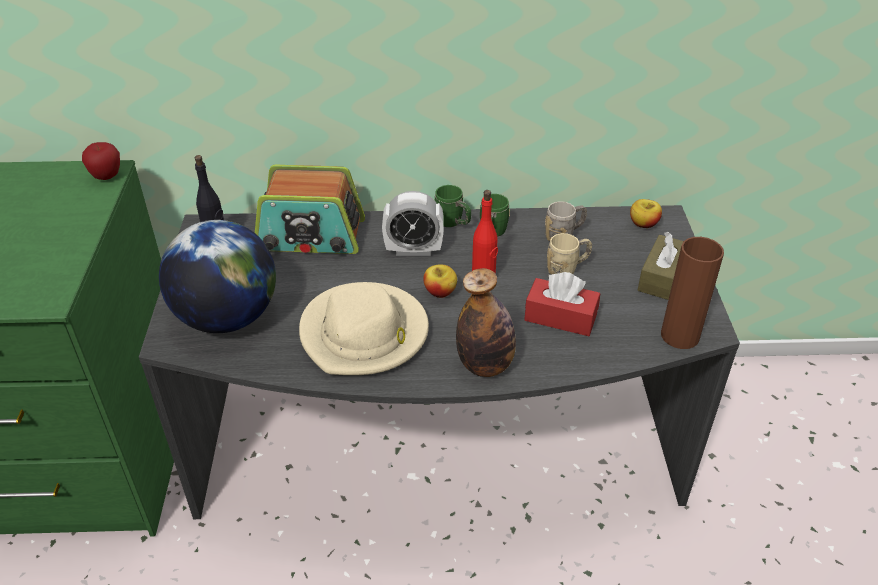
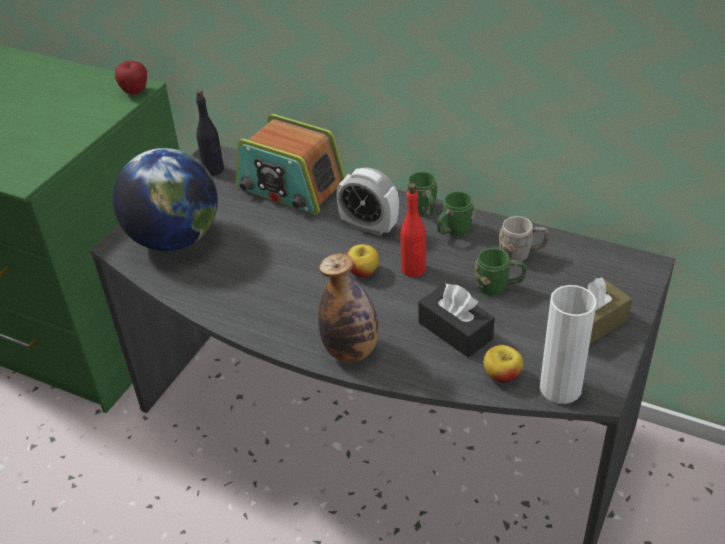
camera: 30 degrees right, 0 degrees up
(365, 334) = (271, 288): beige hat -> none
(560, 317) = (455, 330): red tissue box -> black tissue box
(567, 269) = (499, 287): beige mug -> green mug
(643, 224) = (615, 266): apple -> apple (502, 375)
(680, 336) = (560, 388): brown vase -> white vase

